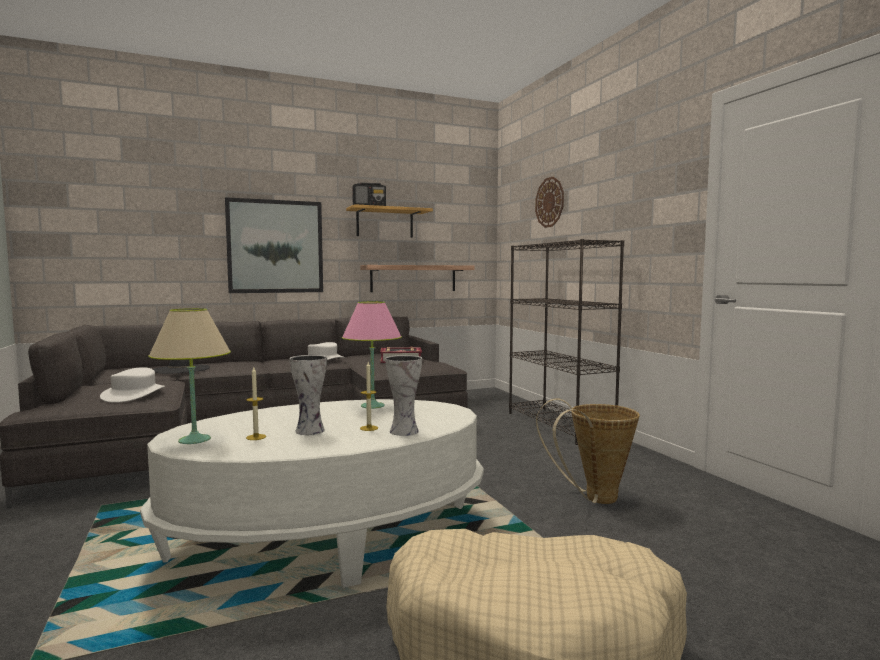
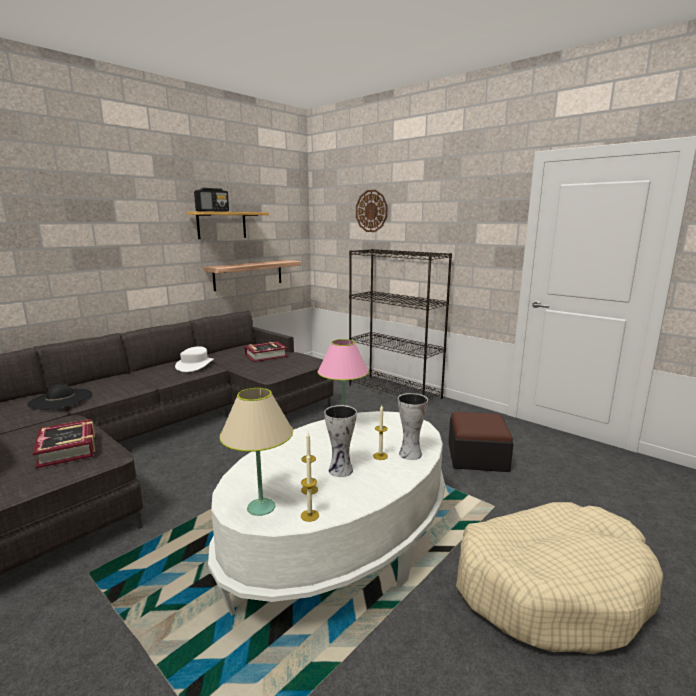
camera: 25 degrees left, 10 degrees up
(134, 394) = (67, 449): white hat -> book
(223, 451) = (309, 515): none -> candle
(275, 246) = (122, 255): picture -> none
(594, 499) = (477, 456): basket -> ottoman

